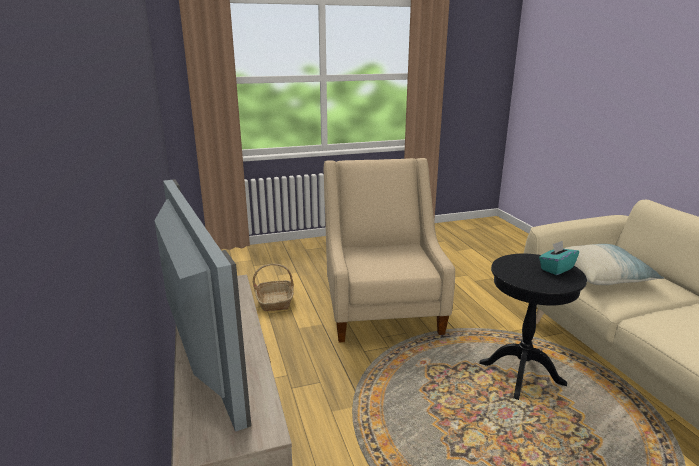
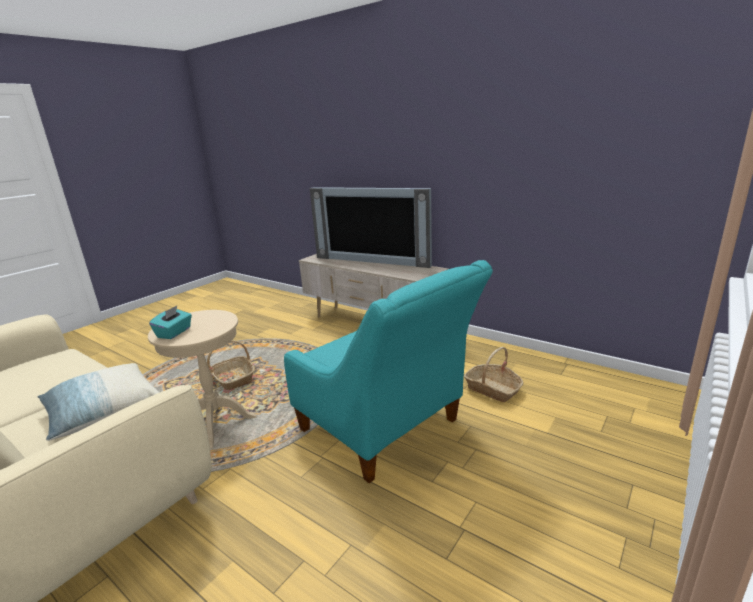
camera: 145 degrees right, 0 degrees up
(382, 309) = (387, 430): beige armchair -> turquoise armchair
(496, 431) = (234, 379): none -> basket
(521, 374) = (216, 423): black side table -> beige side table

